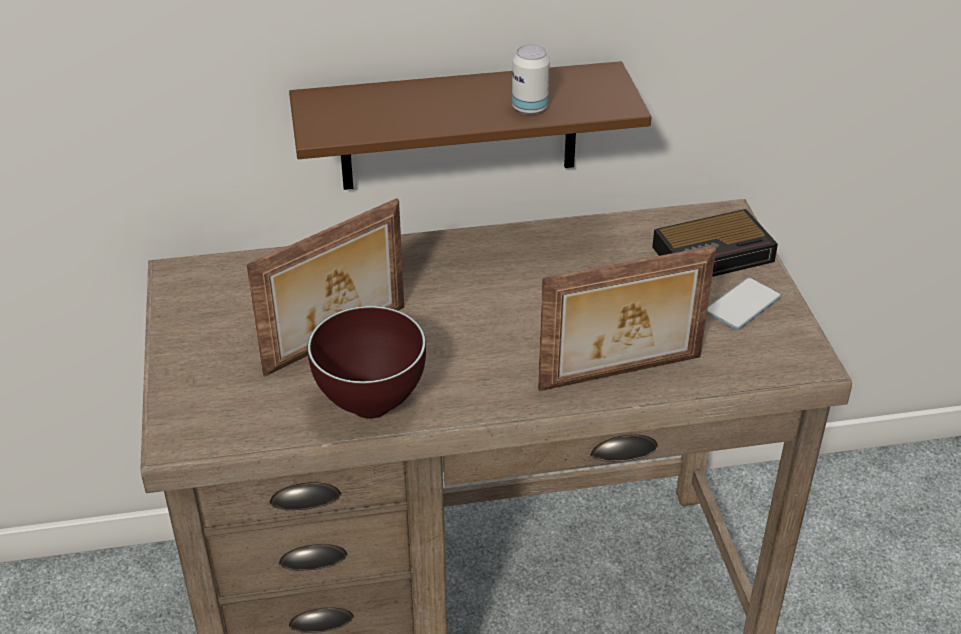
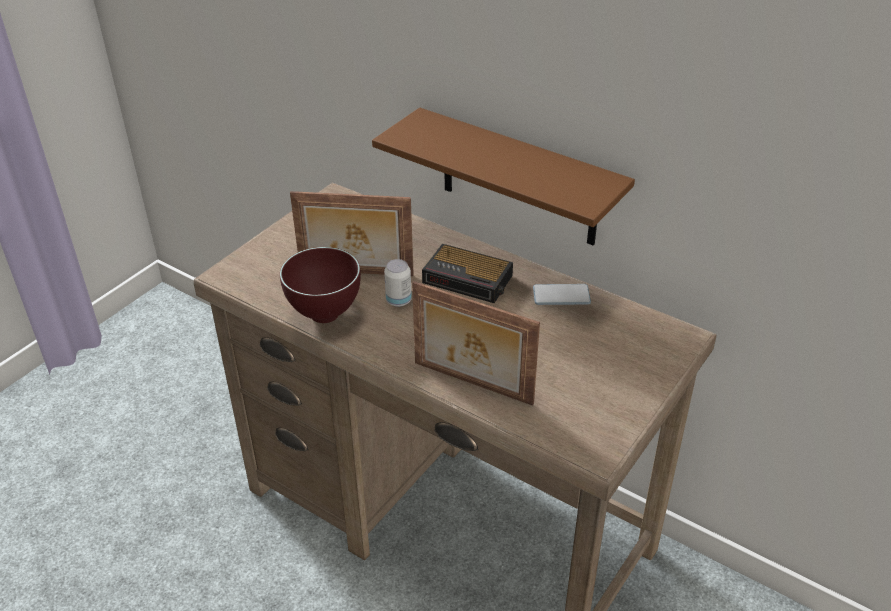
camera: 45 degrees right, 0 degrees up
(529, 108) = (527, 178): can -> can (398, 300)
(715, 254) = (638, 354): alarm clock -> alarm clock (469, 279)
(742, 305) = (607, 394): phone -> phone (561, 296)

